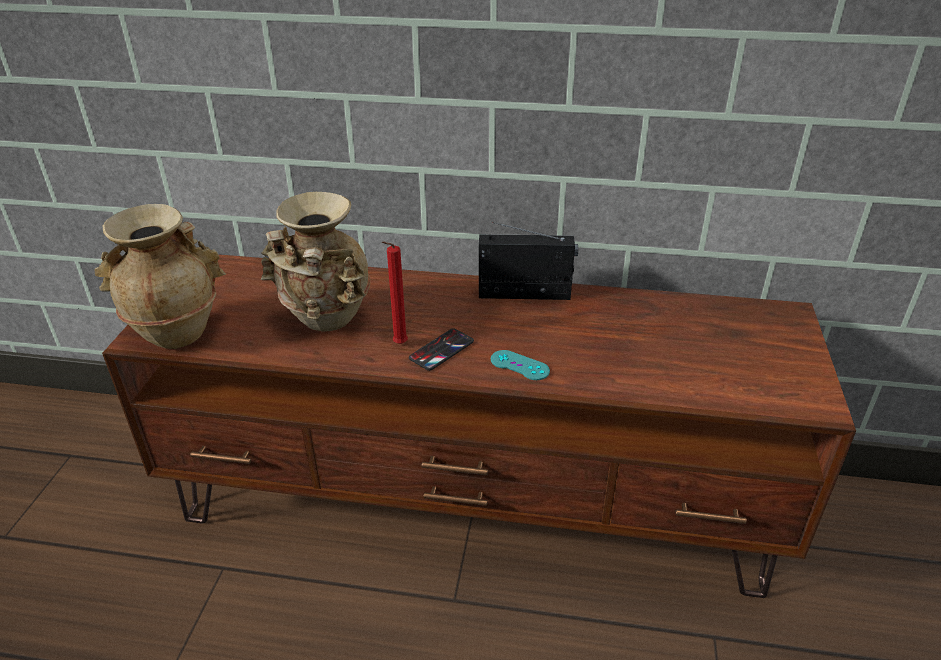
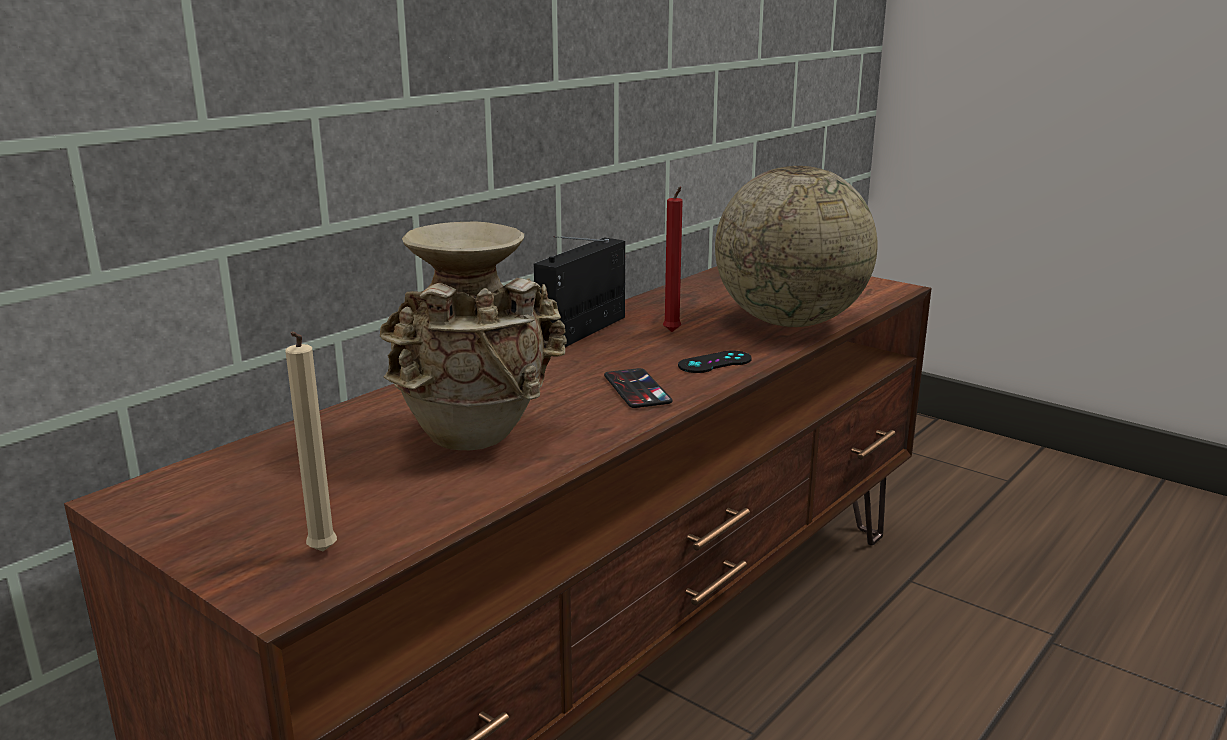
camera: 60 degrees left, 15 degrees down
(176, 332) = (321, 554): beige vase -> beige candle
(398, 345) = (594, 408): red candle -> red candle (672, 333)
(519, 365) = (715, 362): turquoise game controller -> black game controller
(646, 374) = (790, 322): none -> globe

